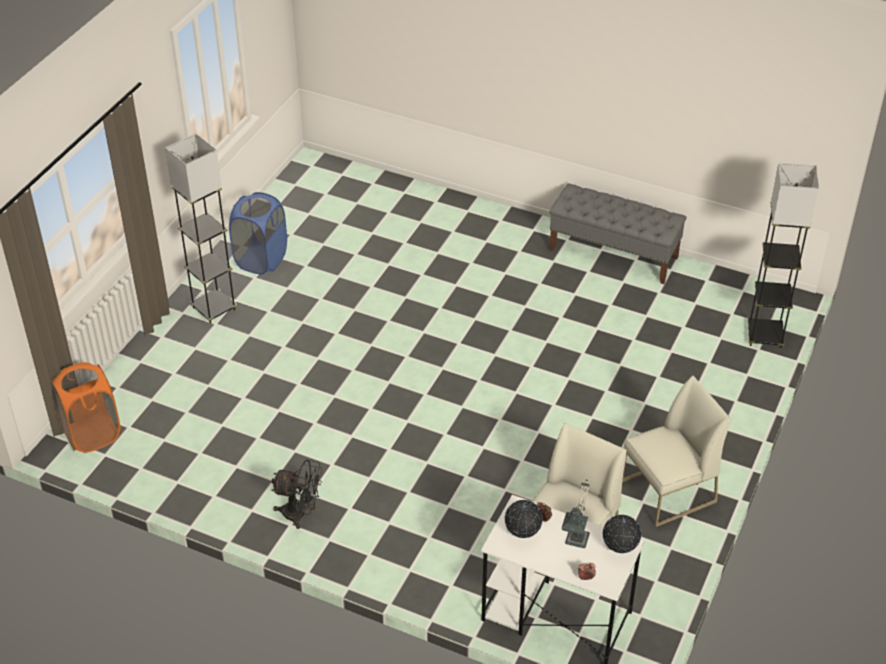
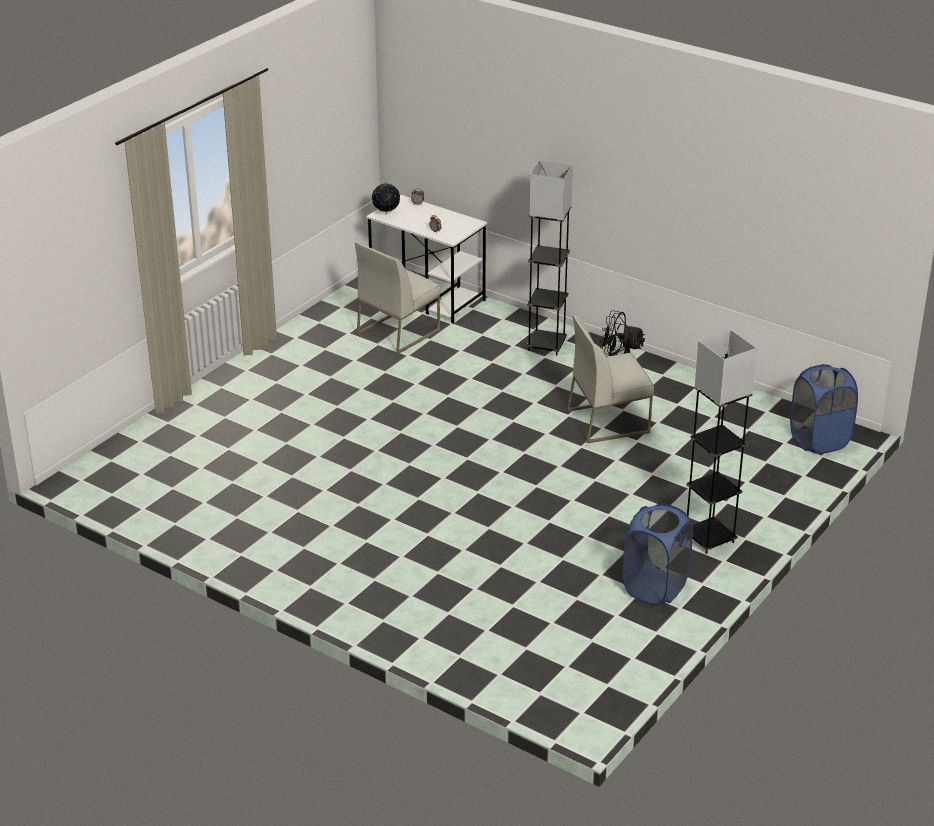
camera: 170 degrees left, 10 degrees down
(92, 434) = (819, 440): orange laundry basket -> blue laundry basket
(522, 534) = (454, 226): globe -> none
(575, 544) = (417, 218): table lamp -> none
(614, 254) = (229, 547): grey bench -> none
(668, 492) = (300, 352): white chair -> white chair (608, 421)
(765, 336) = (124, 451): grey floor lamp -> grey floor lamp (546, 345)

